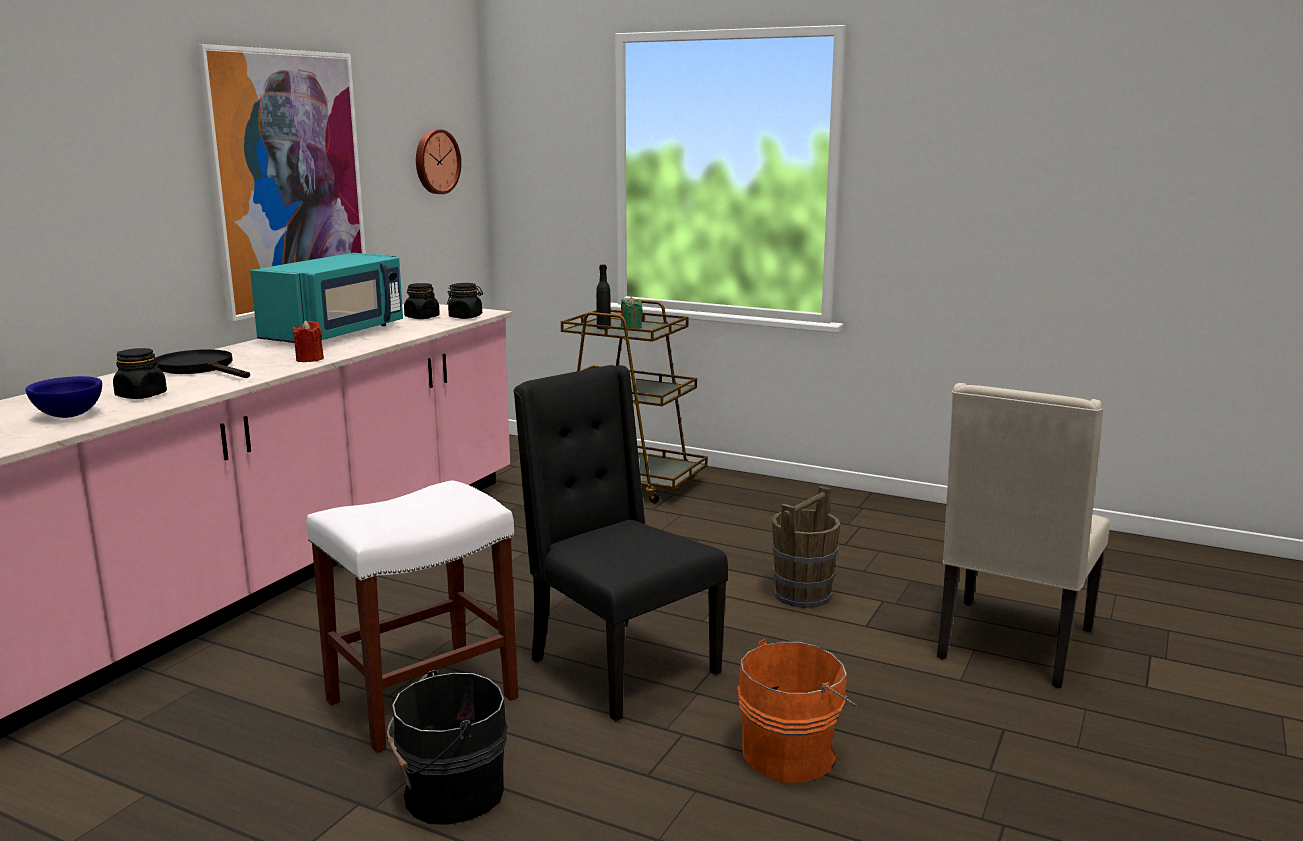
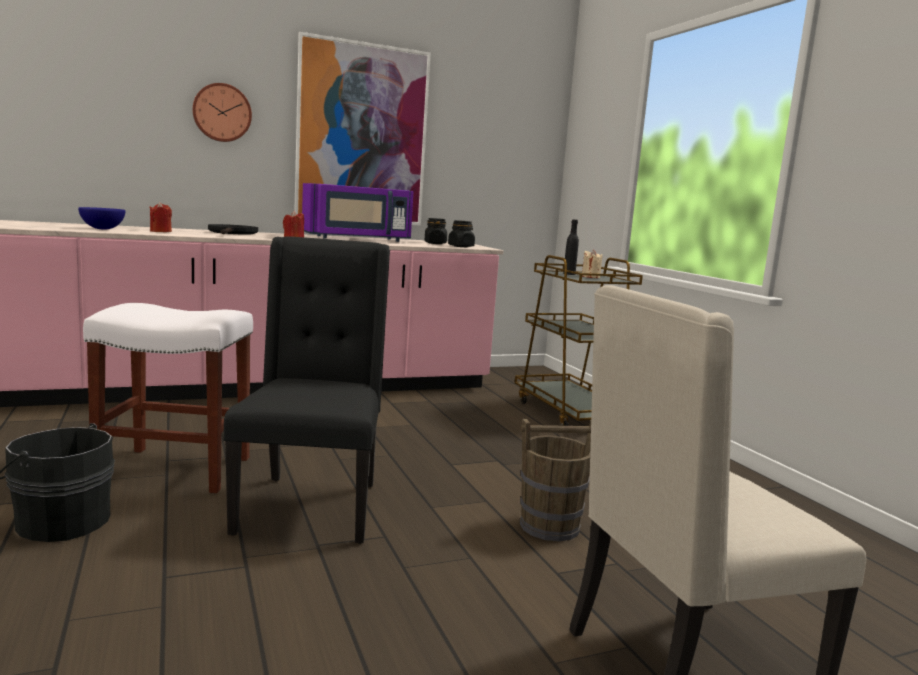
camera: 40 degrees right, 5 degrees down
(141, 395) = (160, 231): black jar -> red candle
(337, 334) = (357, 239): turquoise microwave -> purple microwave
(435, 161) = (508, 144): wall clock -> wall clock (222, 113)
(631, 327) = (590, 277): green candle -> beige candle
(793, 753) = (279, 626): orange bucket -> none

